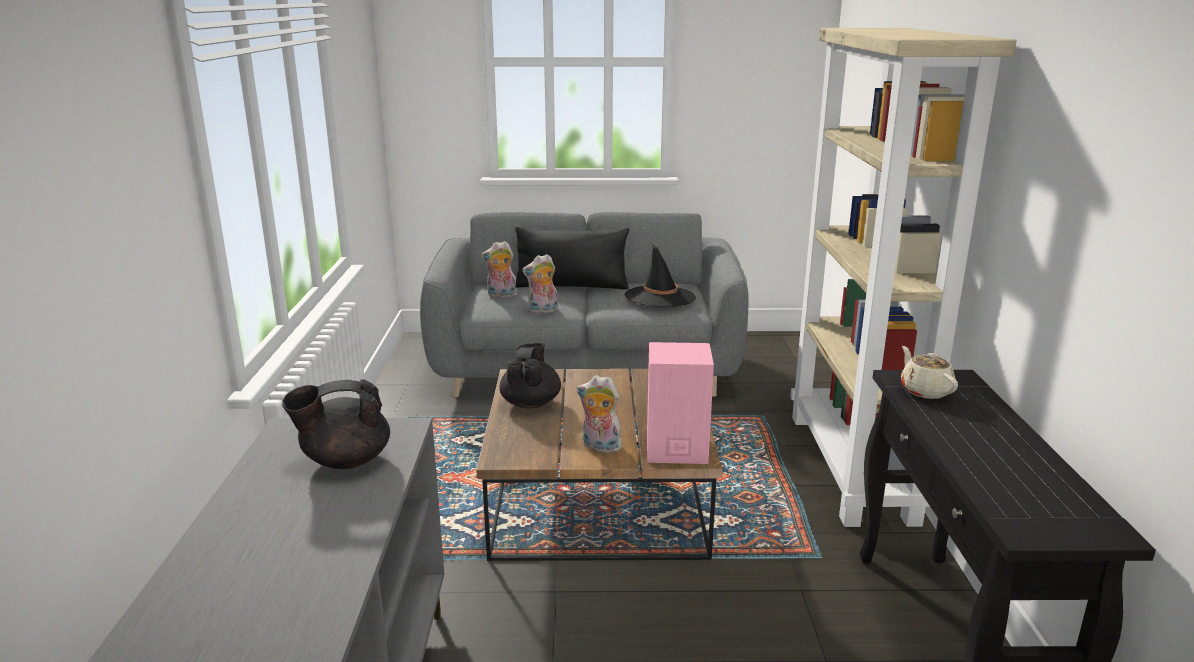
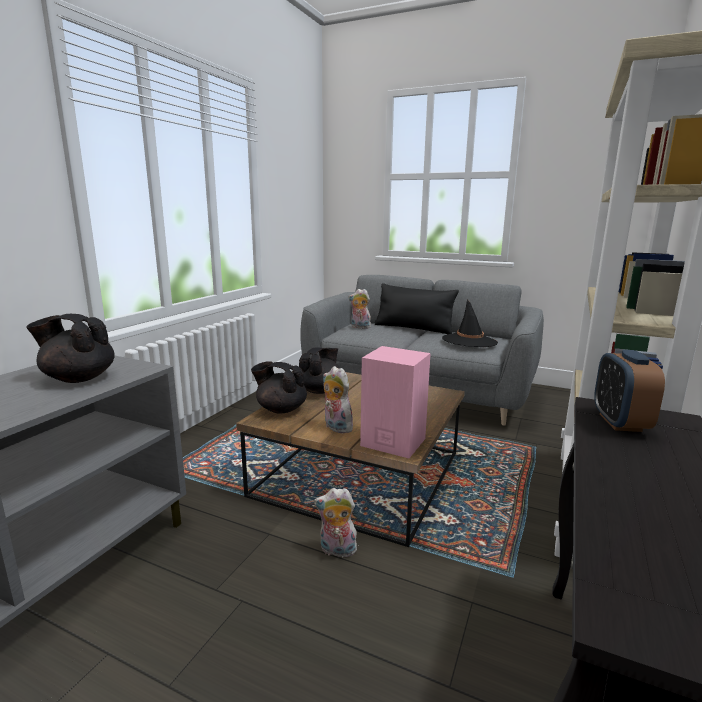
camera: 25 degrees right, 5 degrees down
(511, 439) = (281, 409): none -> black teapot
(542, 311) = (378, 338): plush toy -> plush toy (337, 551)
(925, 390) = (620, 422): beige teapot -> alarm clock

